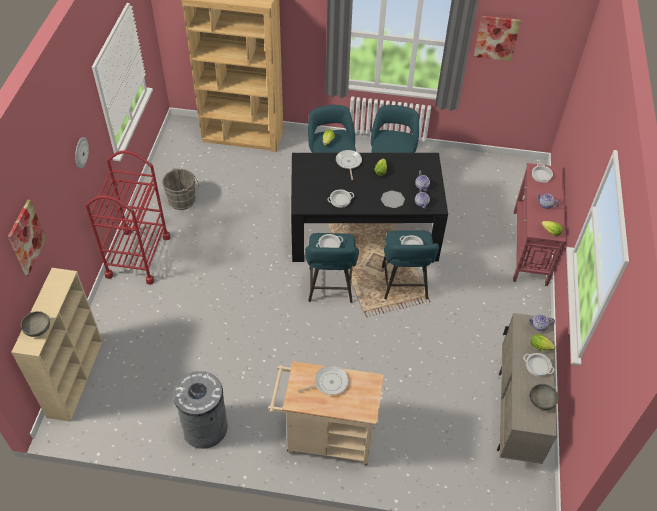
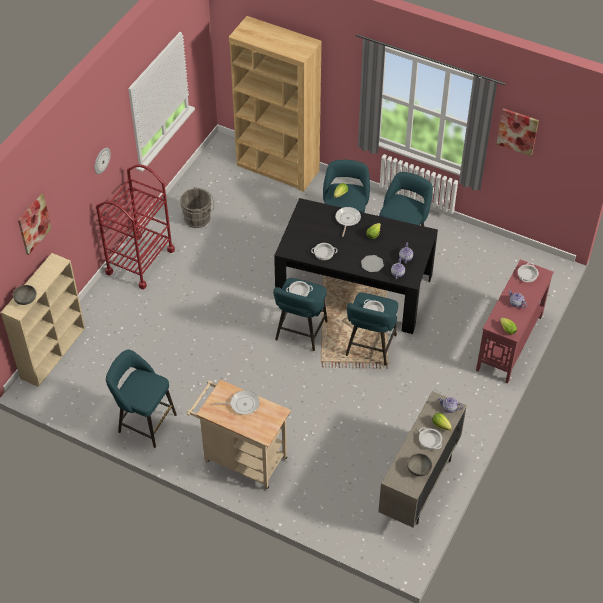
camera: 20 degrees right, 0 degrees up
(205, 428) = (144, 422): grey trash can -> turquoise stool

